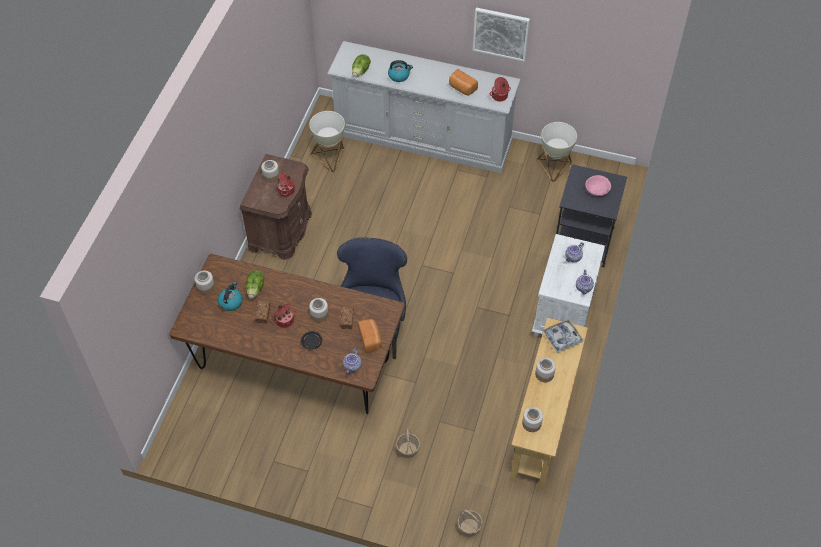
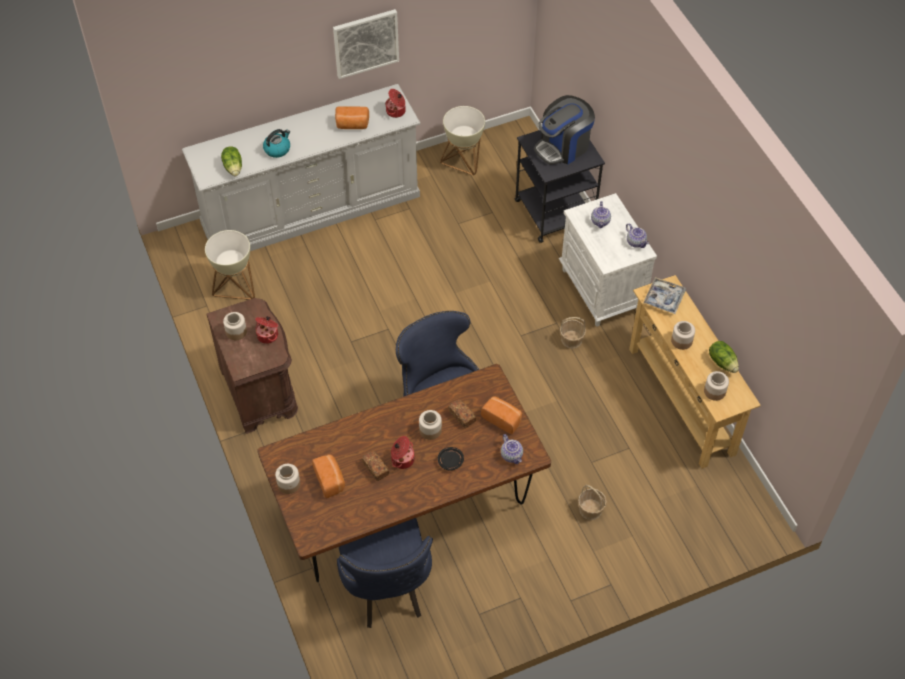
camera: 40 degrees left, 0 degrees up
(231, 302) = (330, 480): kettle -> bread
(235, 404) = (387, 590): none -> blue chair
(256, 288) = (342, 449): lettuce -> lettuce (722, 362)
(469, 528) = (710, 536): basket -> basket (571, 340)
(597, 190) = (563, 147): pink bowl -> coffee machine

